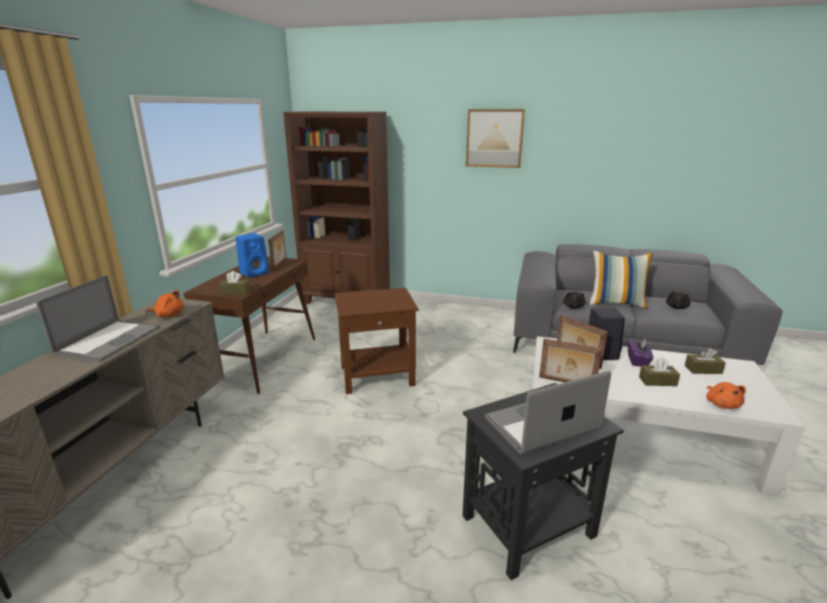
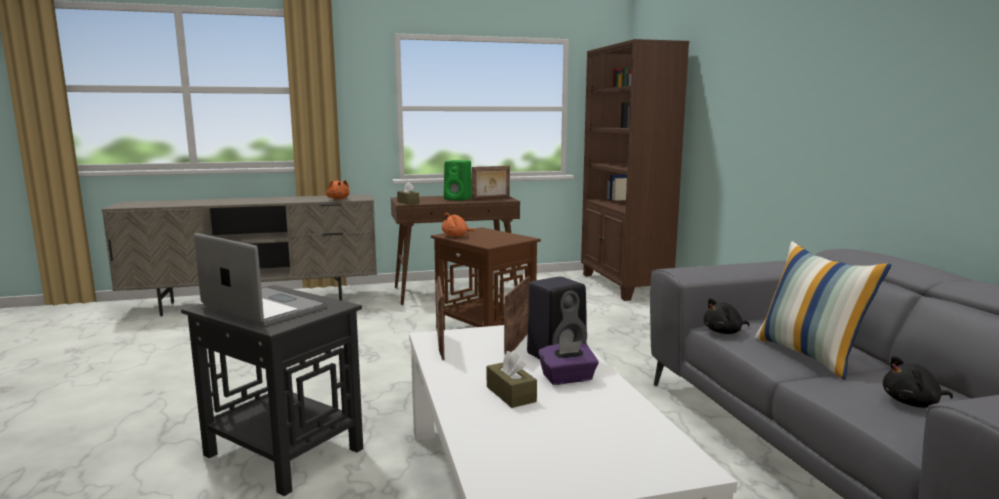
camera: 60 degrees right, 10 degrees down
(109, 341) = (285, 199): laptop -> none
(255, 273) = (459, 199): blue speaker -> green speaker
(494, 138) = (792, 62): picture -> none
(703, 369) = (606, 427): brown tissue box -> none
(722, 404) = (485, 443): orange plush toy -> orange plush toy (456, 236)

